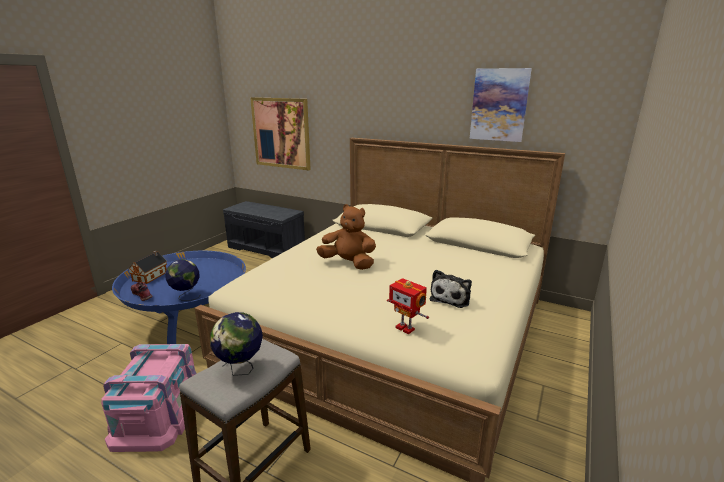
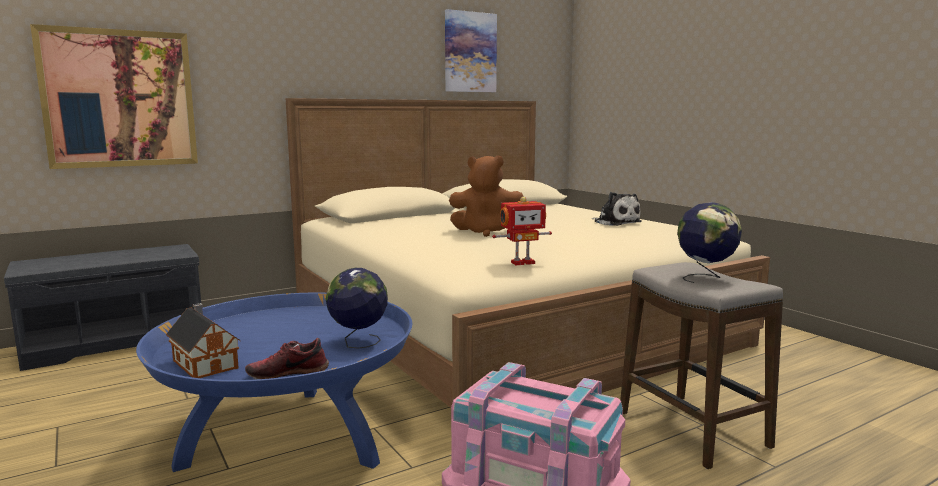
camera: 60 degrees left, 10 degrees down
(348, 263) = (487, 232): brown plush toy -> brown plush toy turned 135 degrees counterclockwise
(405, 328) = (659, 237): toy robot -> toy robot (522, 262)

